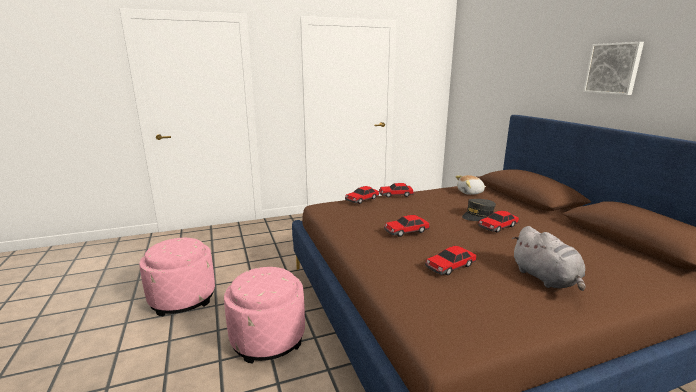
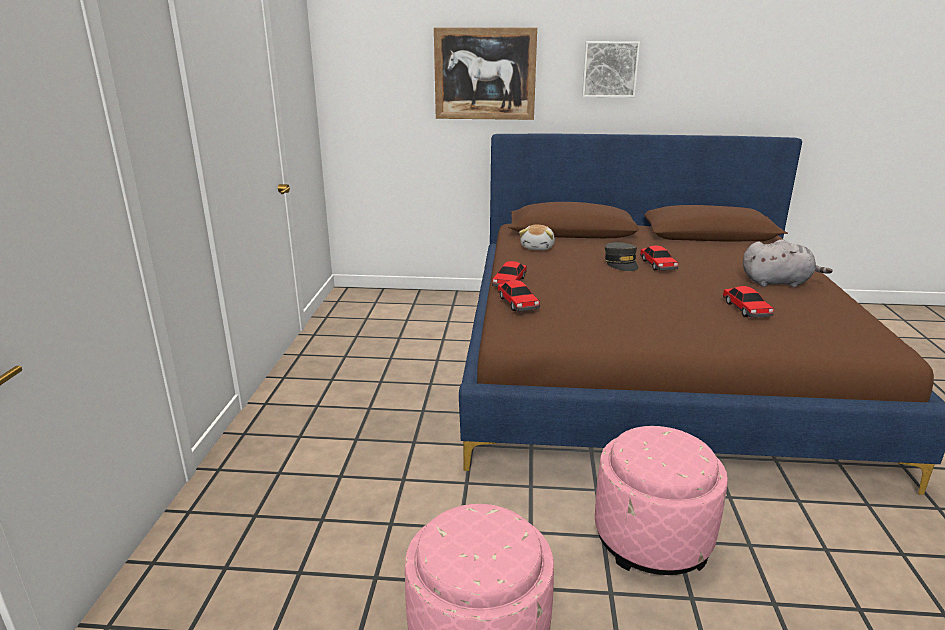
camera: 65 degrees left, 5 degrees up
(406, 231) = (652, 305): toy car -> none
(525, 71) = (485, 74): none -> picture

